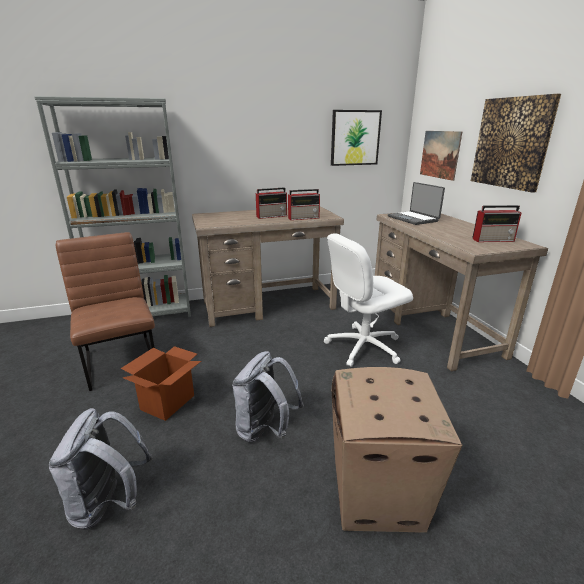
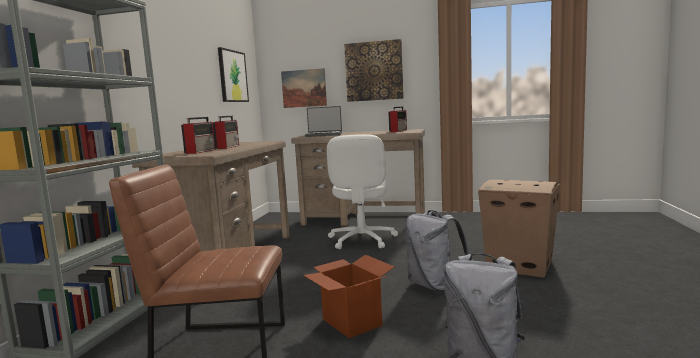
camera: 60 degrees left, 15 degrees down
(304, 218) = (259, 143): radio -> radio (201, 151)

